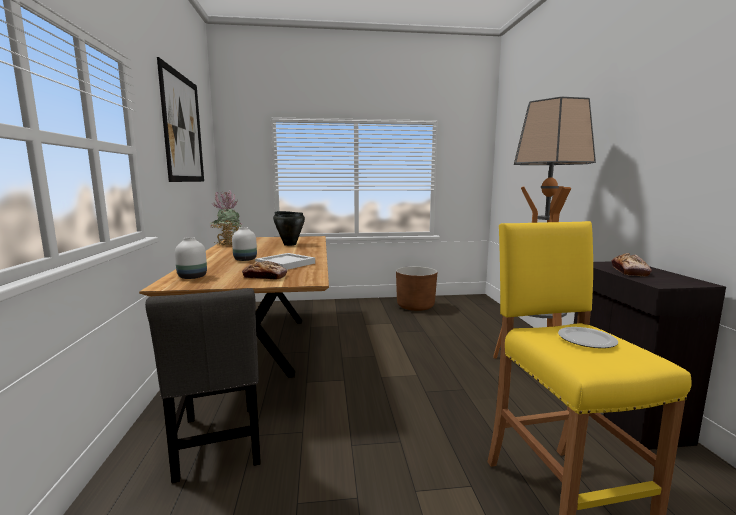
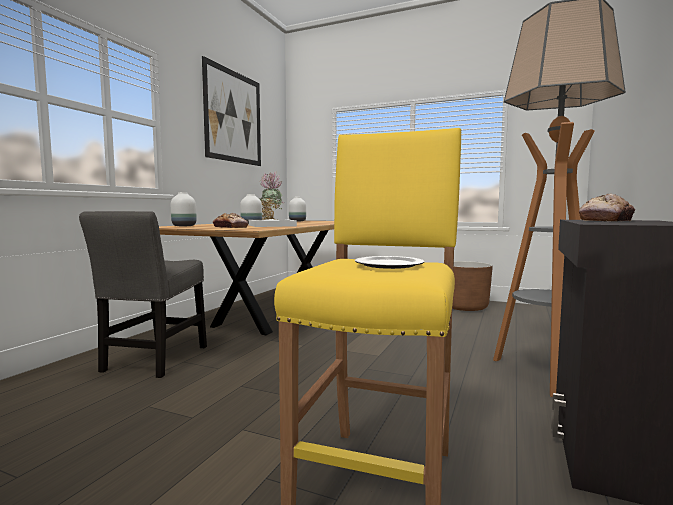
camera: 30 degrees right, 5 degrees down
(261, 243) = (297, 221): none -> white vase
(290, 244) = (318, 222): black cooking pot -> none

